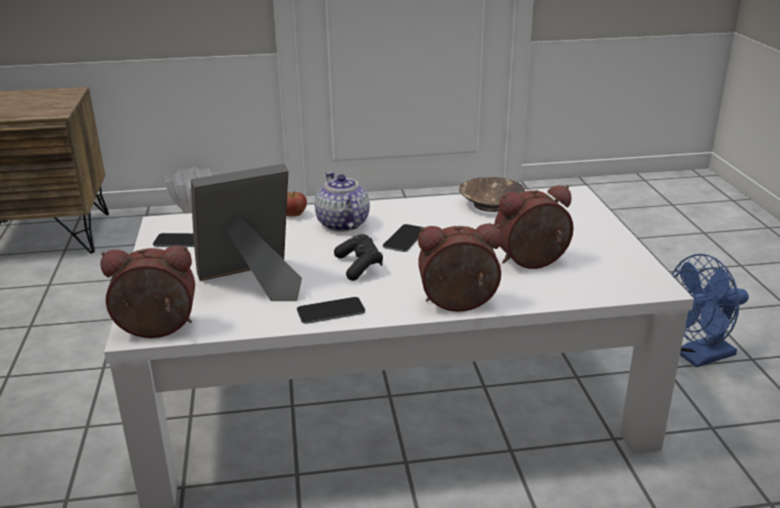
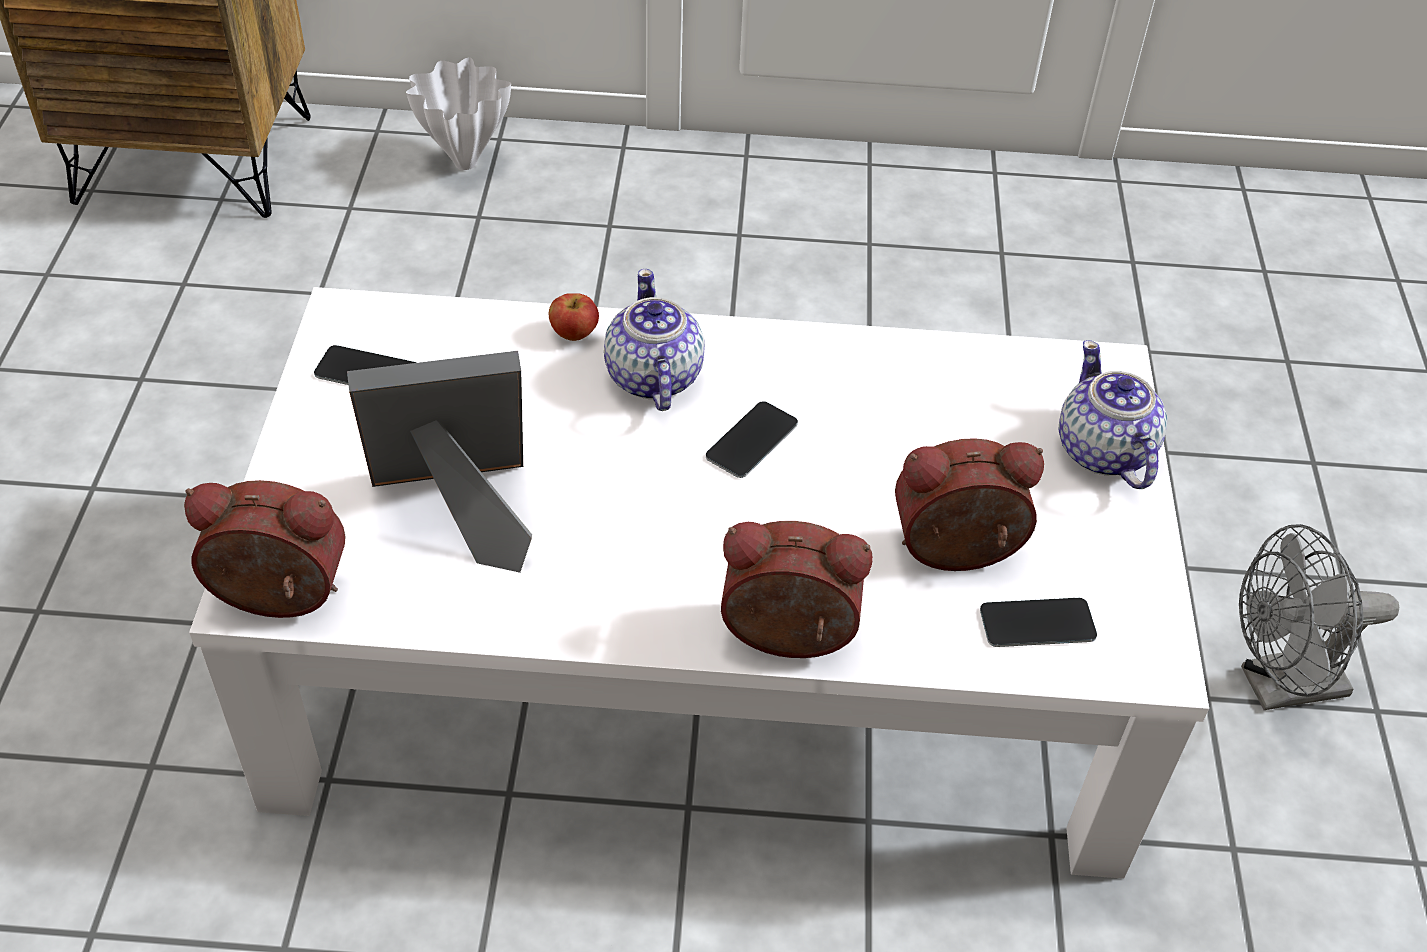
camera: 10 degrees right, 20 degrees up
(331, 311) = (569, 610): phone -> phone (1037, 623)
(359, 266) = (649, 501): black game controller -> none
(490, 204) = (940, 369): brown bowl -> none
(586, 220) = (1103, 452): none -> teapot
(698, 357) = (1279, 686): blue fan -> grey fan

